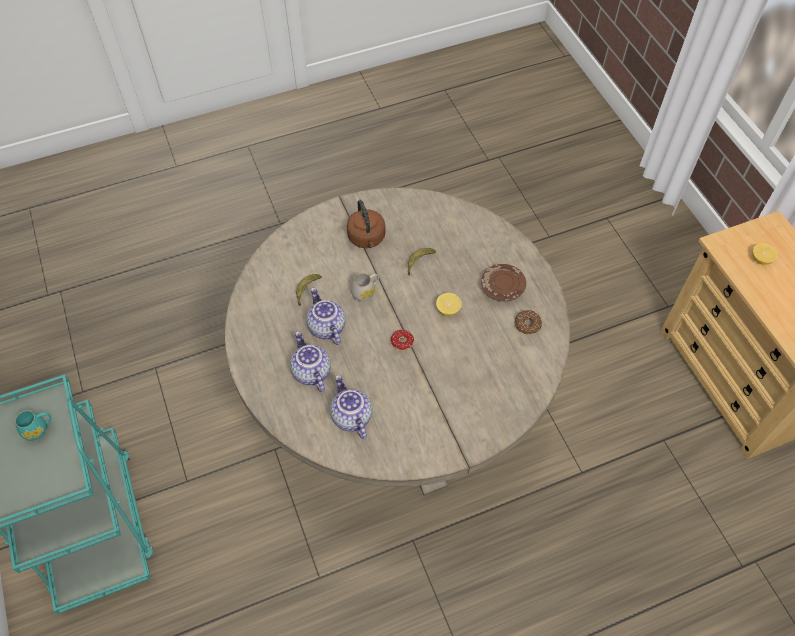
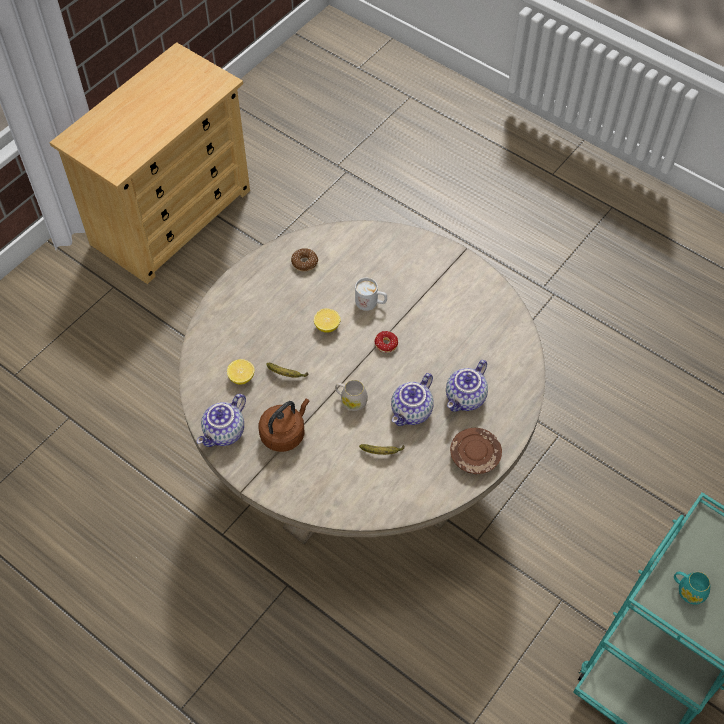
camera: 120 degrees left, 0 degrees up
(350, 417) = (485, 345): teapot -> teapot (225, 433)
(452, 353) = (371, 303): none -> white mug
(502, 288) = (275, 296): brown plate -> brown plate (475, 456)
(761, 259) = (120, 140): lemon -> lemon (241, 377)

